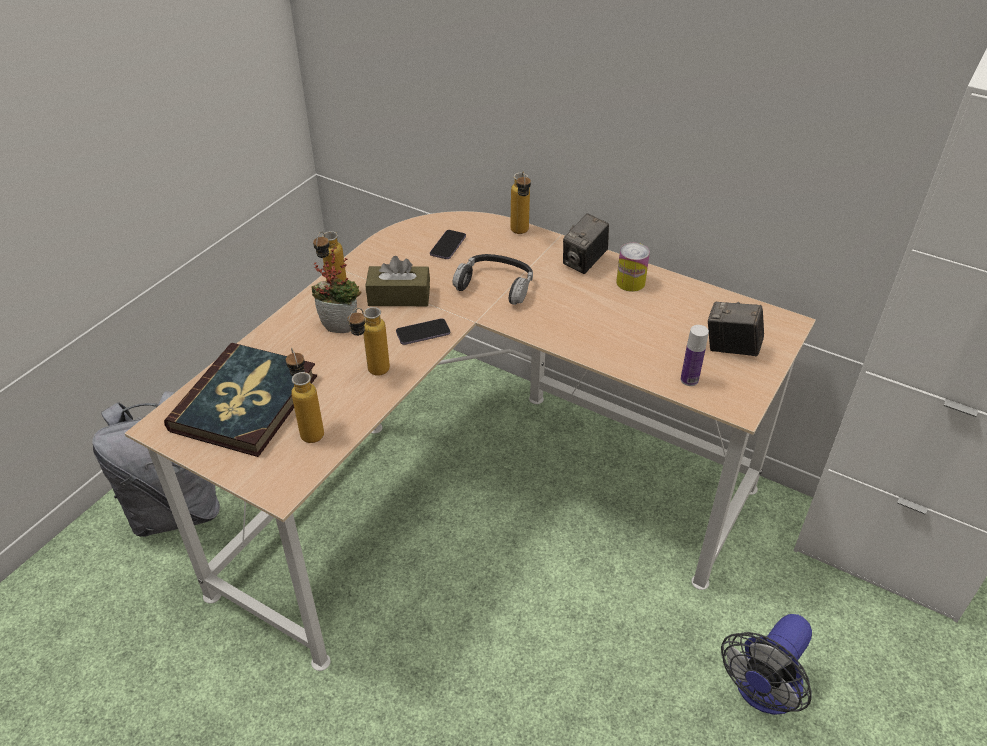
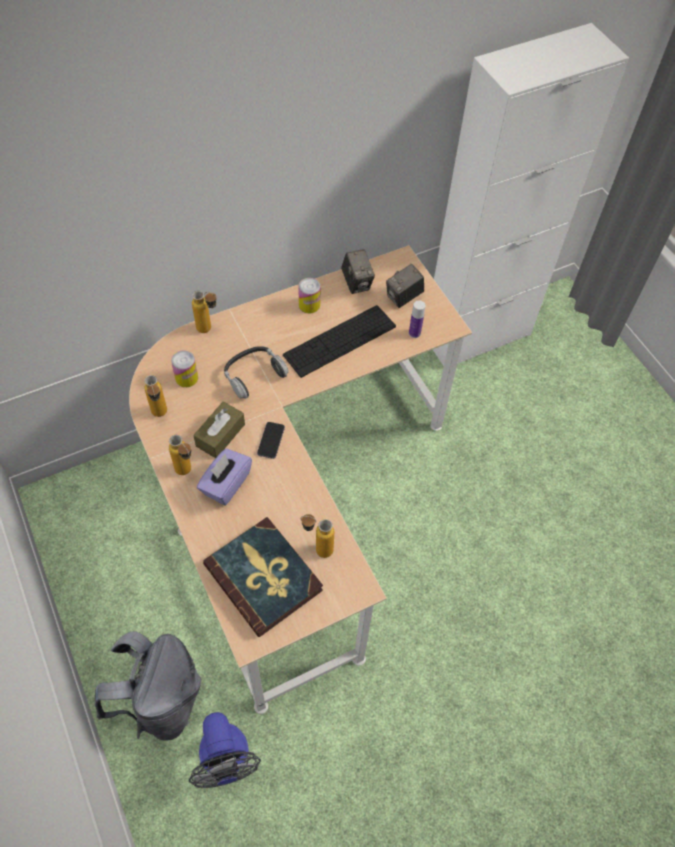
camera: 60 degrees left, 15 degrees up
(342, 326) = (226, 484): potted plant -> purple tissue box
(372, 374) = (290, 489): bottle -> bottle (160, 416)
(448, 246) = (186, 378): phone -> can
(584, 262) = (270, 315): camera -> camera (357, 283)
(608, 325) = (340, 340): none -> keyboard
(762, 692) = (516, 444): fan -> fan (226, 760)

